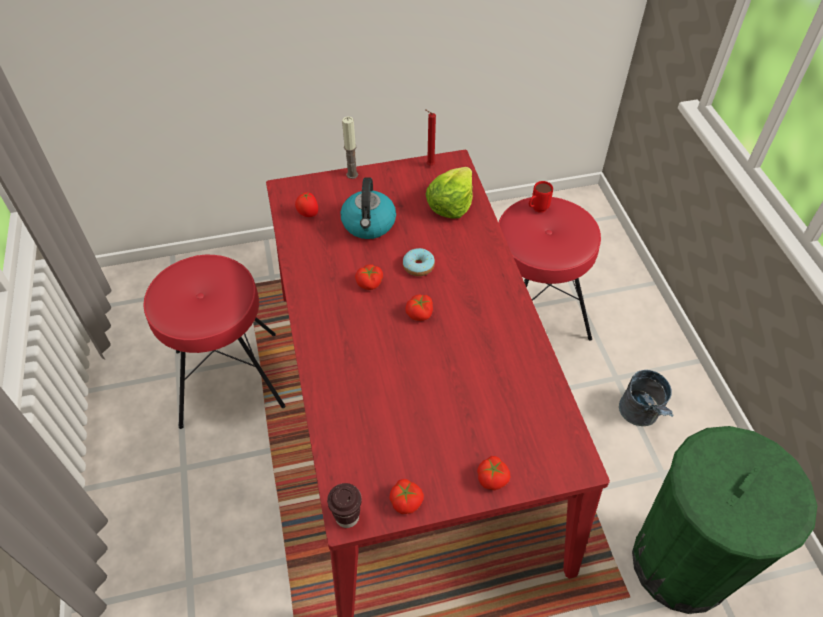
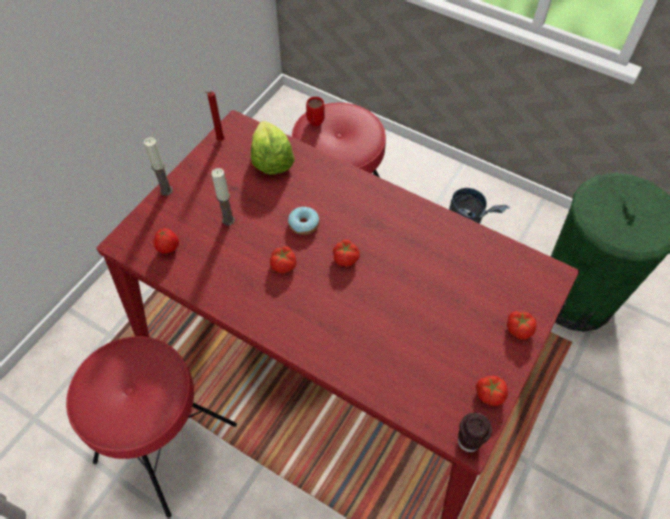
camera: 45 degrees left, 5 degrees up
(369, 224) = (228, 220): kettle -> candle

